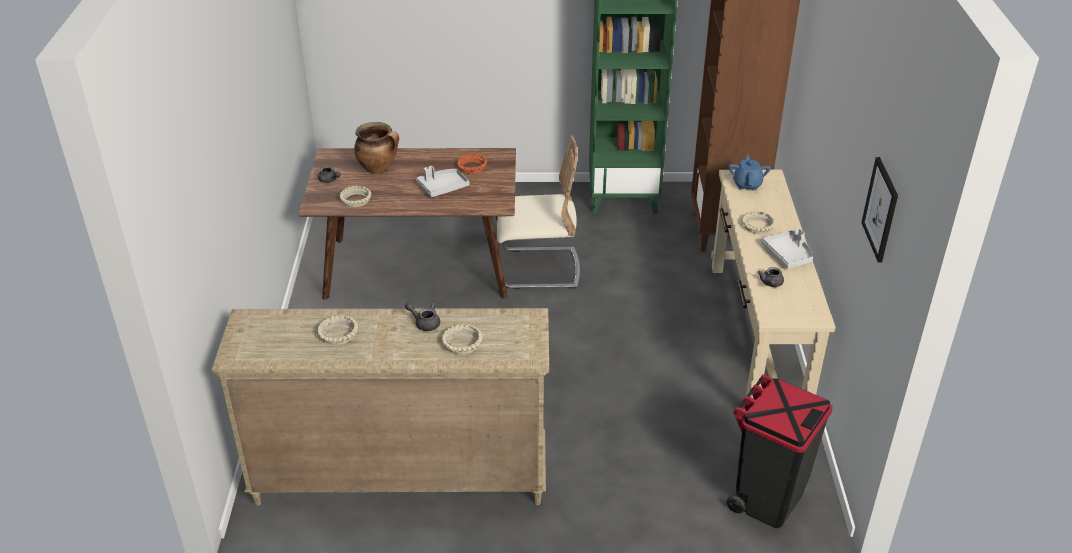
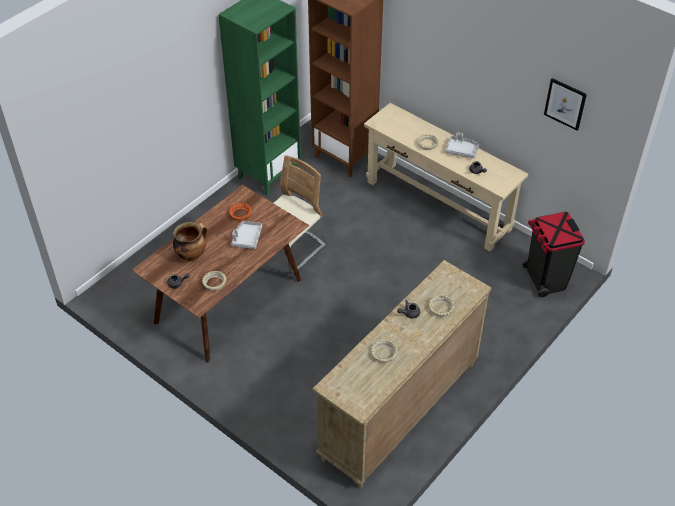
camera: 50 degrees left, 10 degrees up
(747, 184) = (389, 123): blue teapot -> none

